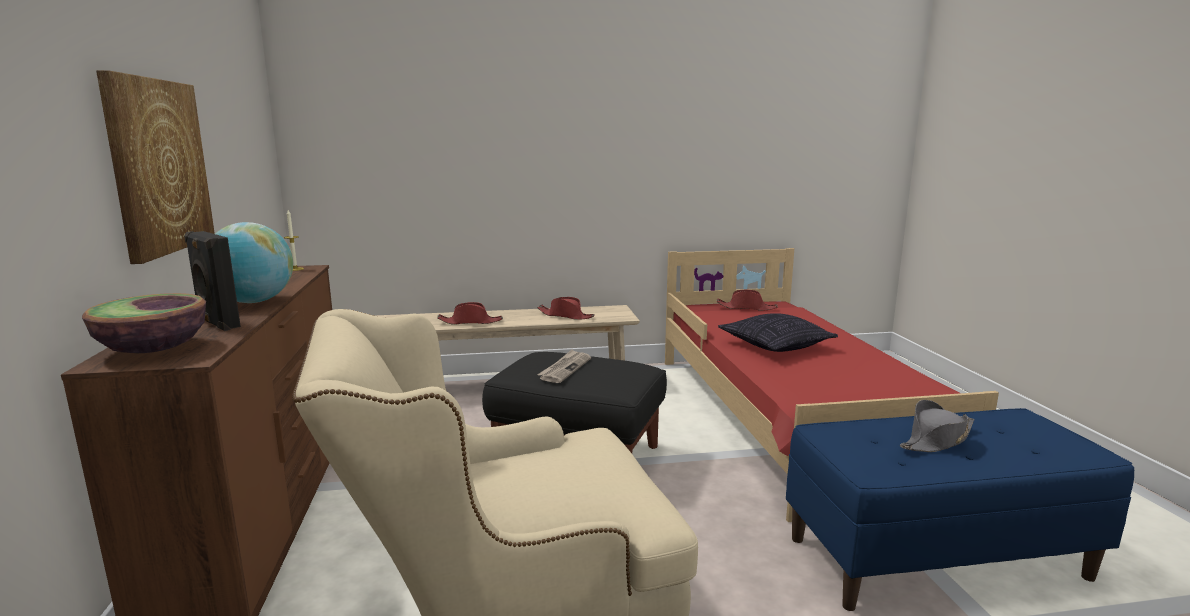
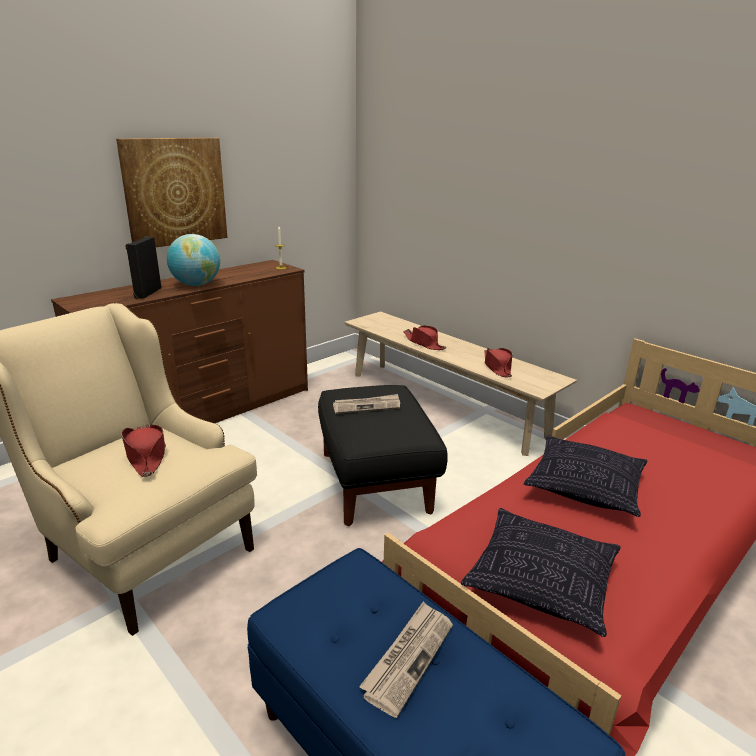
camera: 55 degrees right, 10 degrees up
(154, 349) = (94, 299): bowl -> none
(746, 308) = (688, 439): red hat -> red hat (146, 455)
(871, 387) = (541, 582): none -> pillow
(936, 440) = (408, 657): grey hat -> newspaper

